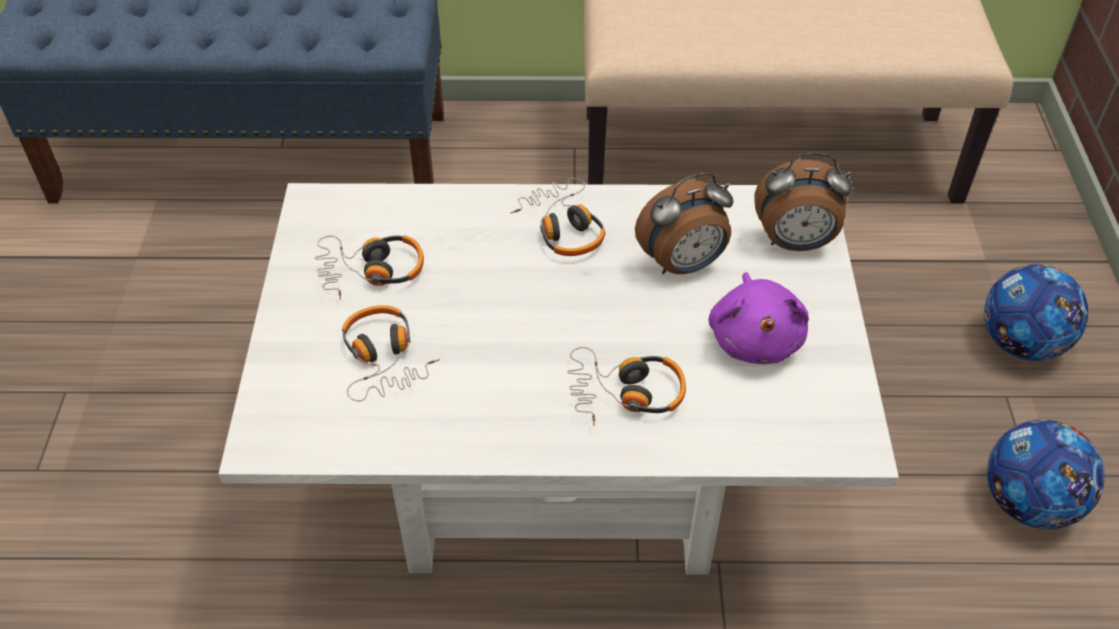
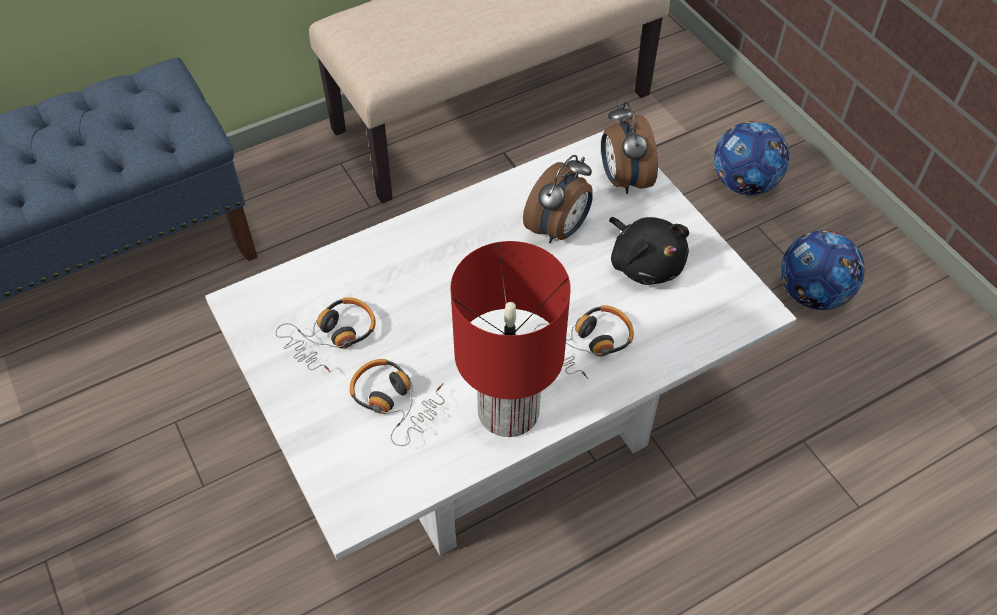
camera: 30 degrees left, 5 degrees up
(491, 422) = (510, 412): none -> red table lamp
(563, 227) = (453, 238): headphones -> none
(755, 338) = (645, 263): purple plush toy -> black plush toy
(795, 243) = (623, 179): alarm clock -> alarm clock turned 105 degrees clockwise

